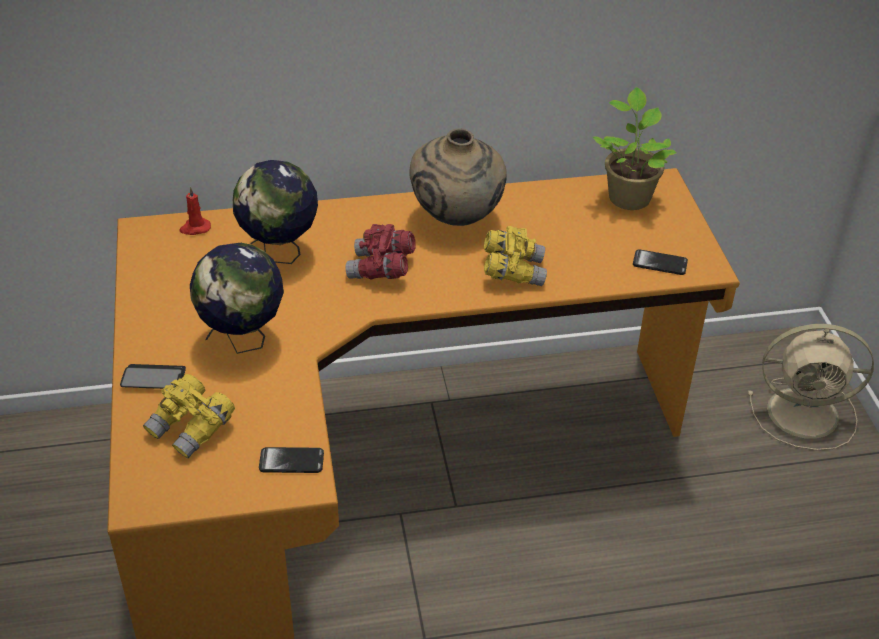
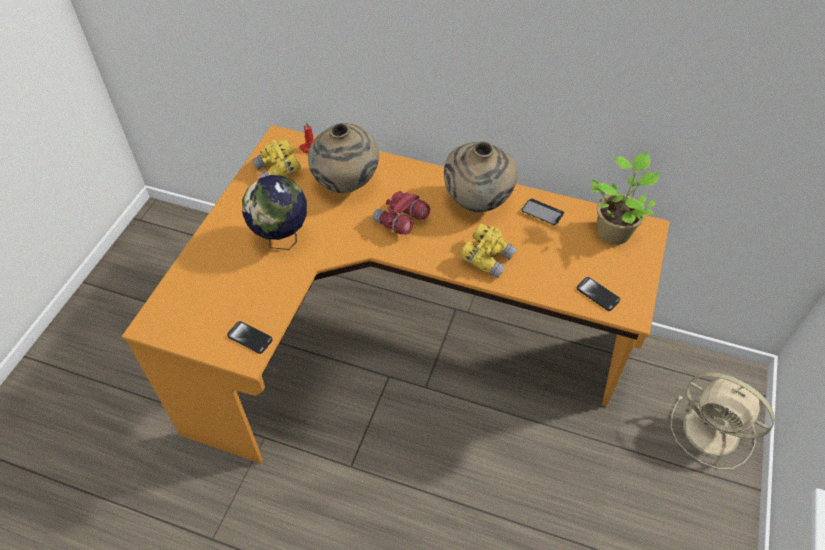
camera: 30 degrees right, 10 degrees up
(153, 378) = (214, 244): phone -> phone (542, 212)
(192, 429) = (211, 289): yellow binoculars -> yellow binoculars (278, 171)
(280, 254) = (346, 186): globe -> beige vase

